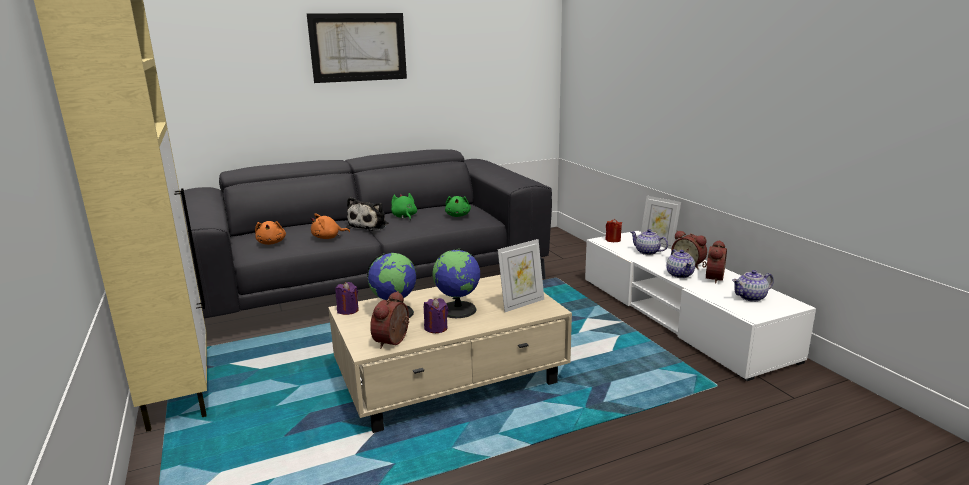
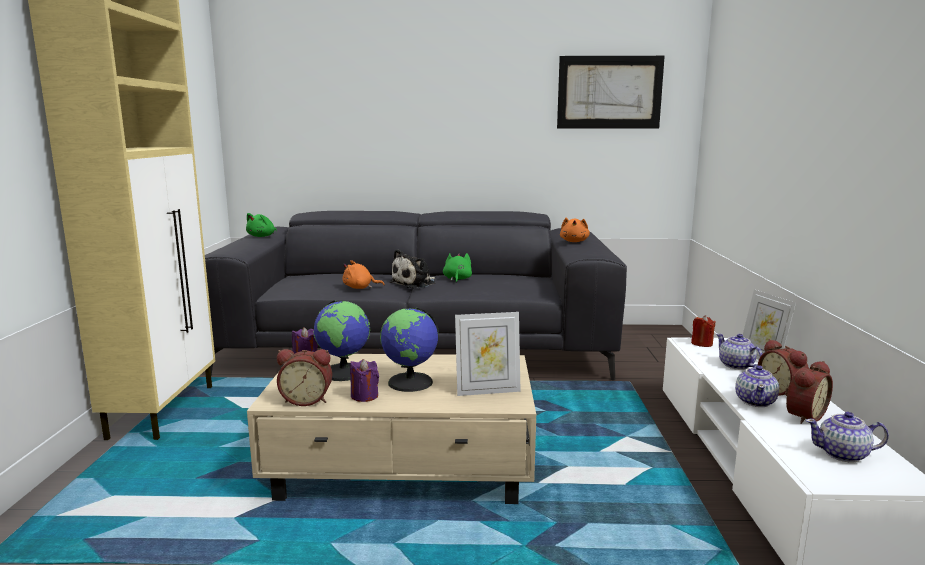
camera: 25 degrees right, 5 degrees down
(271, 243) = (305, 285): orange plush toy -> orange plush toy (574, 241)
(358, 47) = (449, 95): picture -> picture (609, 92)
(394, 341) = (307, 400): alarm clock -> alarm clock turned 135 degrees counterclockwise
(458, 215) = (514, 285): green plush toy -> green plush toy (262, 236)

